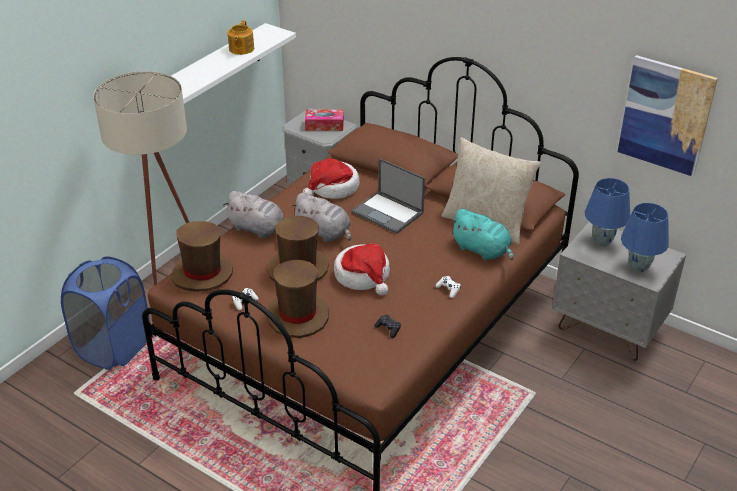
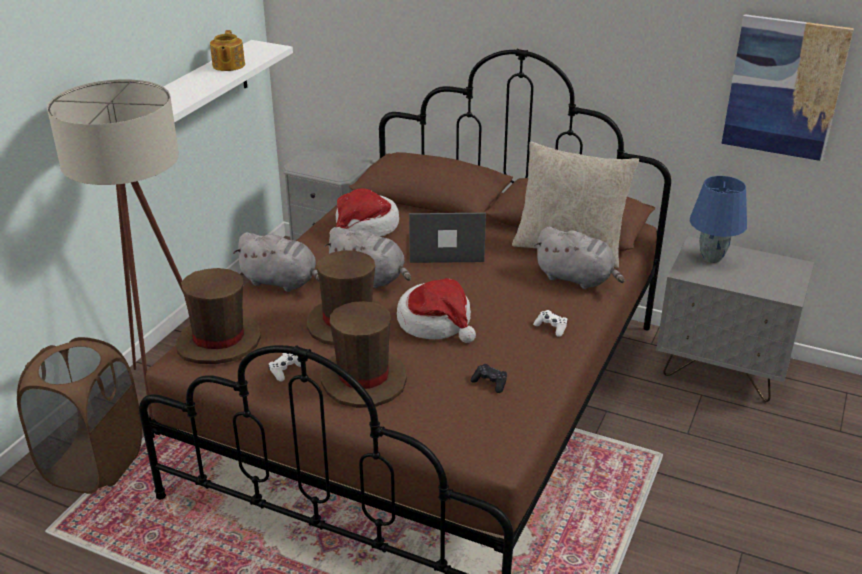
camera: 10 degrees left, 5 degrees down
(113, 347) = (94, 464): blue laundry basket -> brown laundry basket
(324, 125) = (335, 162): tissue box -> none
(388, 213) = (444, 248): laptop -> laptop turned 150 degrees clockwise
(482, 250) = (577, 279): turquoise plush toy -> grey plush toy
(639, 268) = (767, 282): blue table lamp -> none

